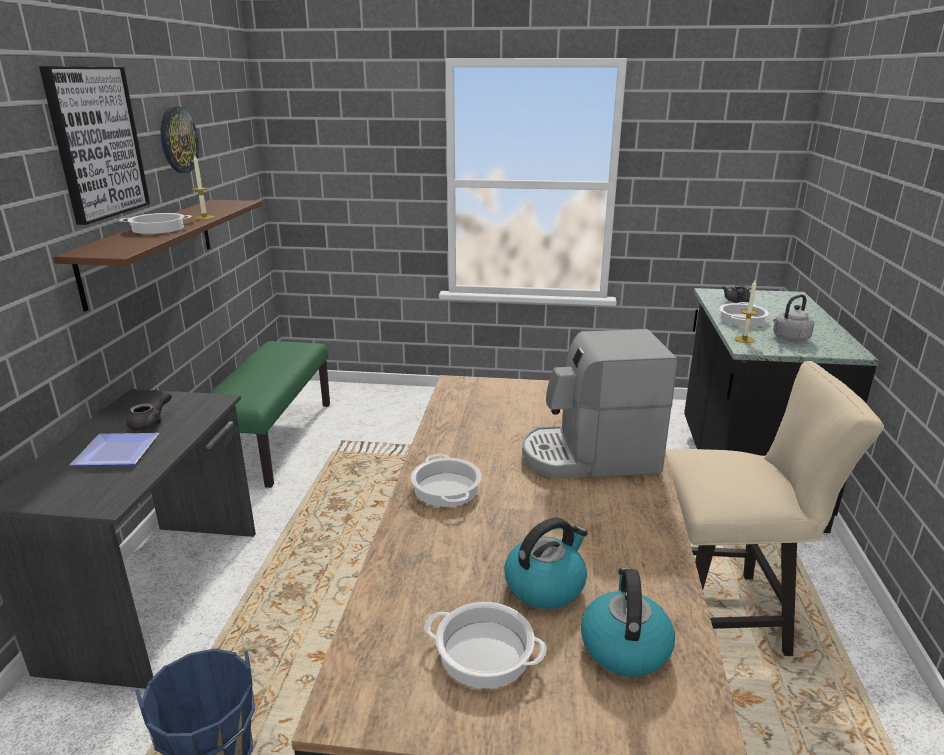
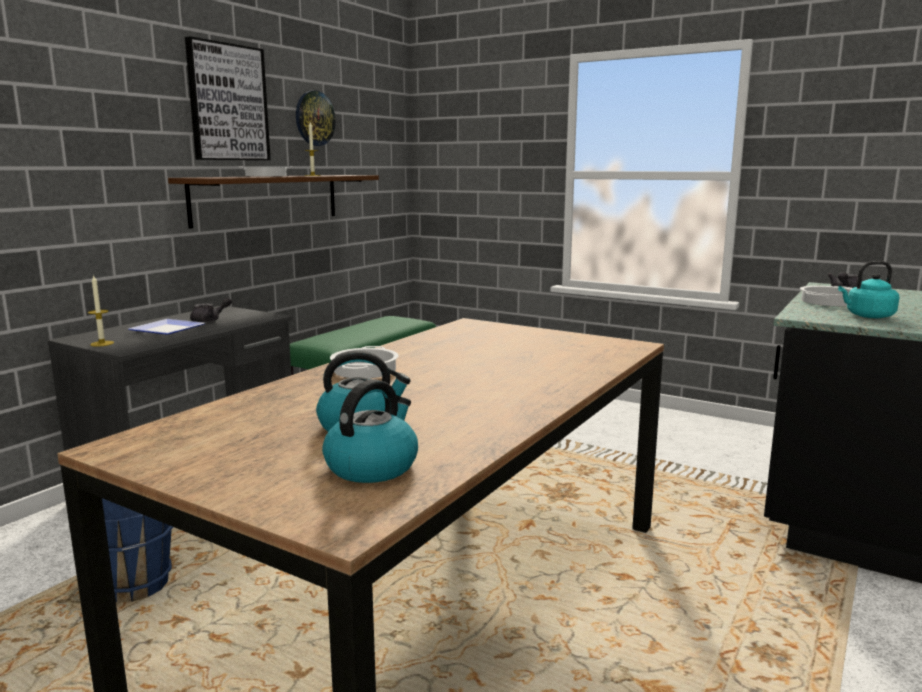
camera: 25 degrees right, 10 degrees down
(485, 652) = (253, 446): cooking pot -> none
(590, 457) = (525, 372): coffee machine -> none
(726, 613) = (706, 616): beige chair -> none
(744, 339) = (805, 312): candle -> candle (102, 343)
(789, 338) = (867, 316): grey kettle -> turquoise kettle

